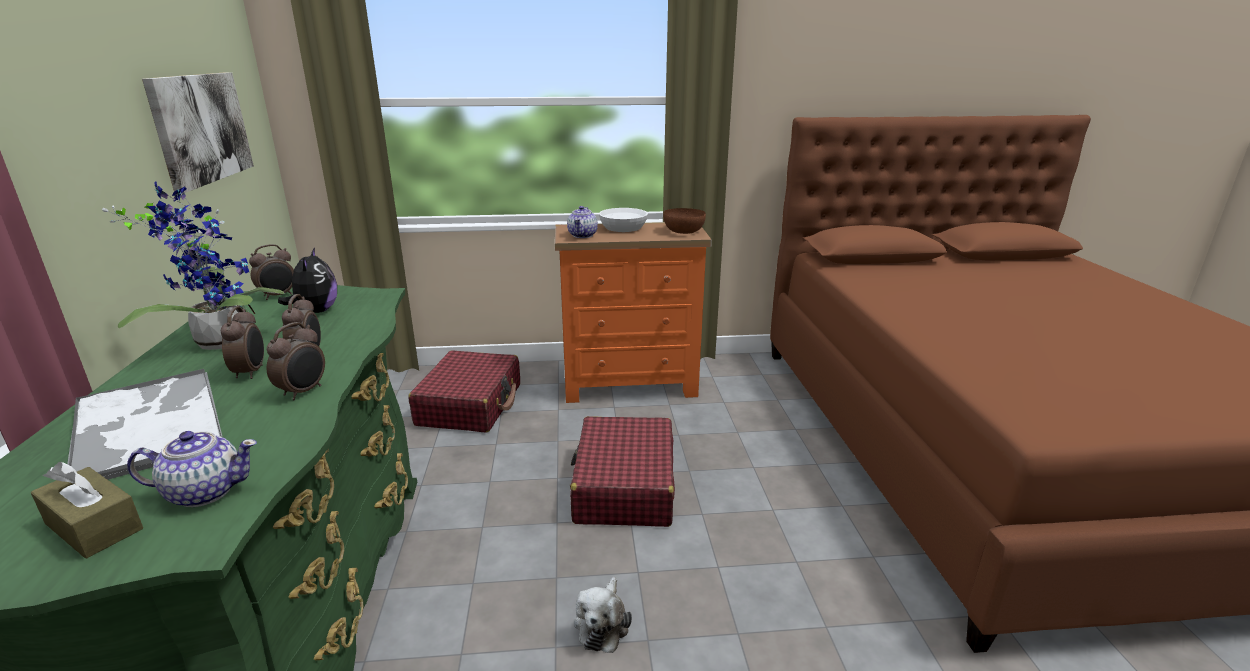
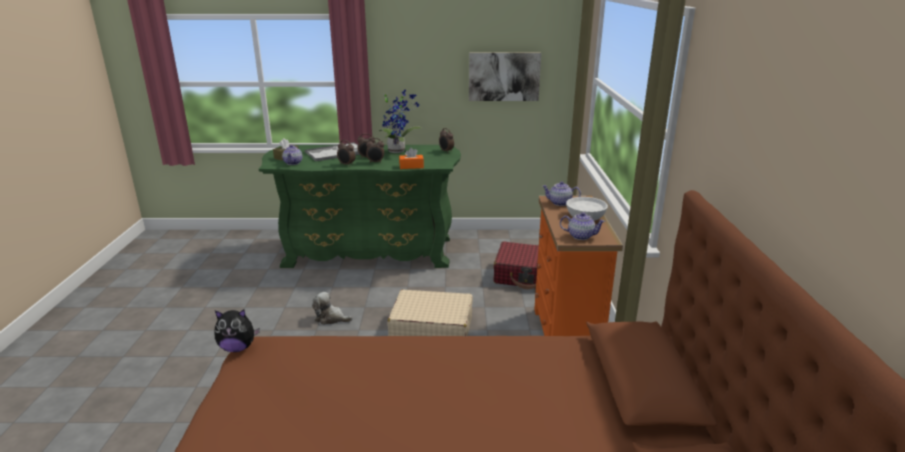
camera: 95 degrees right, 0 degrees up
(316, 311) = (425, 158): plush toy -> plush toy (238, 348)
(370, 319) = (411, 166): none -> orange tissue box
(624, 486) = (431, 329): red suitcase -> beige suitcase
(683, 231) = (580, 236): brown bowl -> teapot

